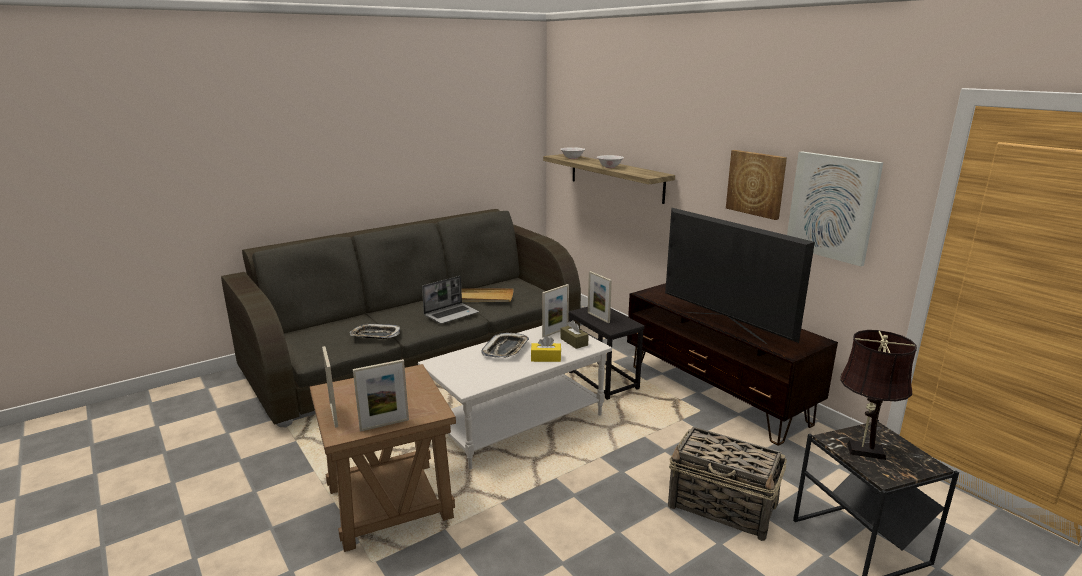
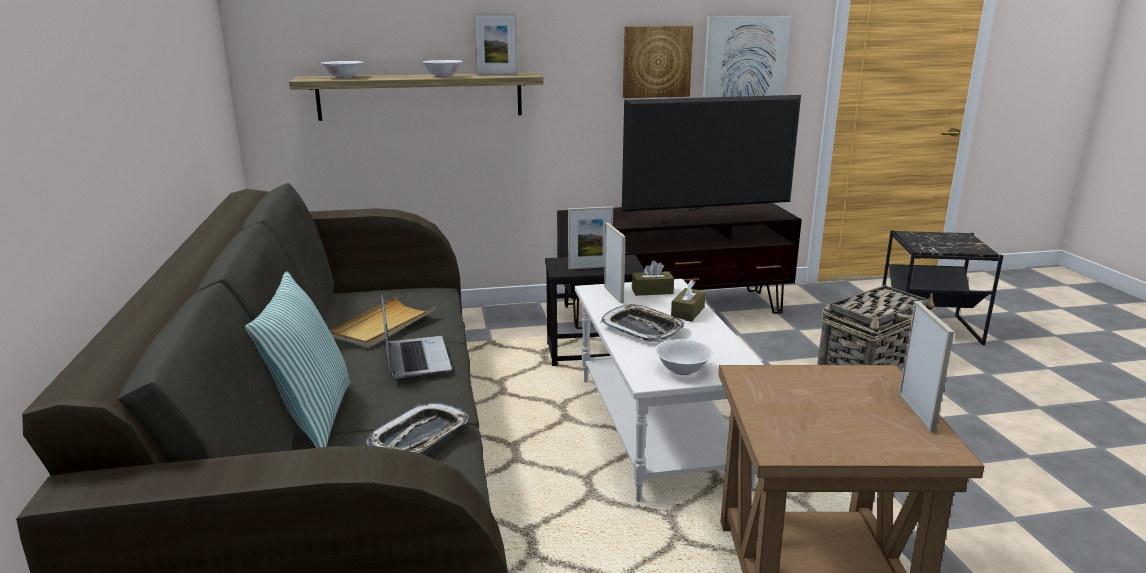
camera: 65 degrees left, 0 degrees up
(333, 415) = (878, 449): picture frame -> picture frame (497, 74)
(384, 312) = (311, 417): none -> pillow
(453, 369) = (682, 370): none -> white bowl
(546, 358) = (687, 312): yellow tissue box -> brown tissue box
(862, 450) = (942, 245): brown table lamp -> none

